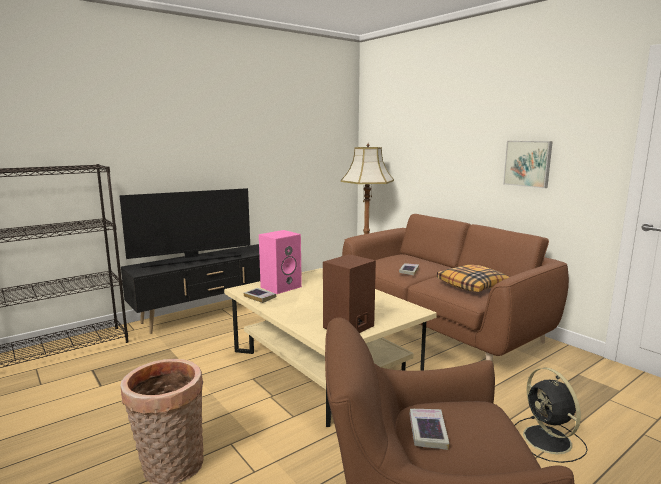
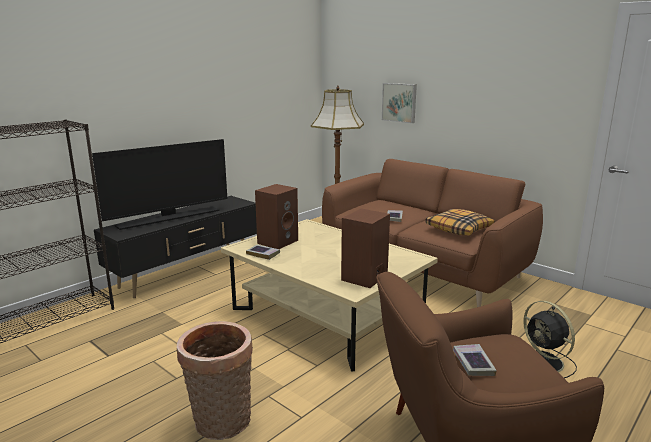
camera: 10 degrees left, 5 degrees up
(281, 286) = (278, 241): pink speaker -> brown speaker
(528, 163) = (504, 109): picture -> picture (399, 102)

